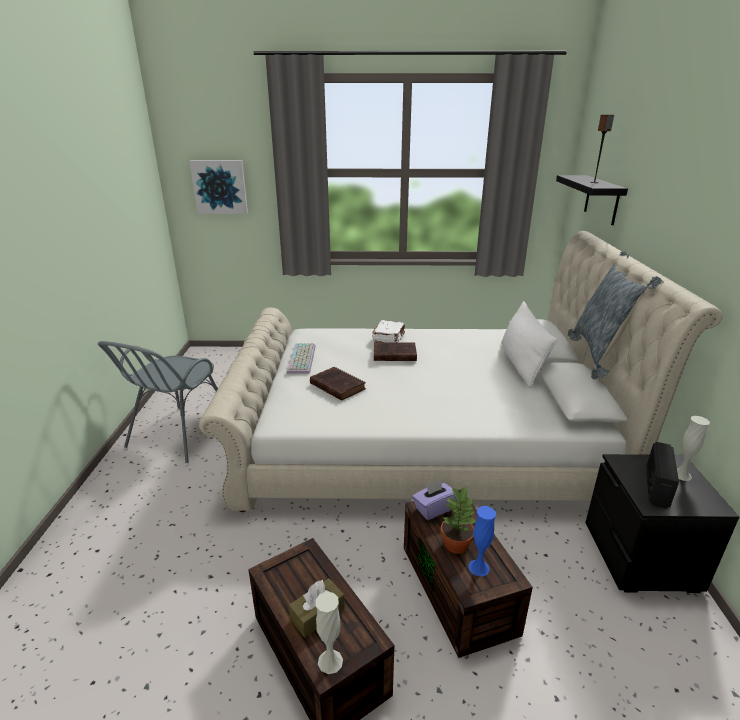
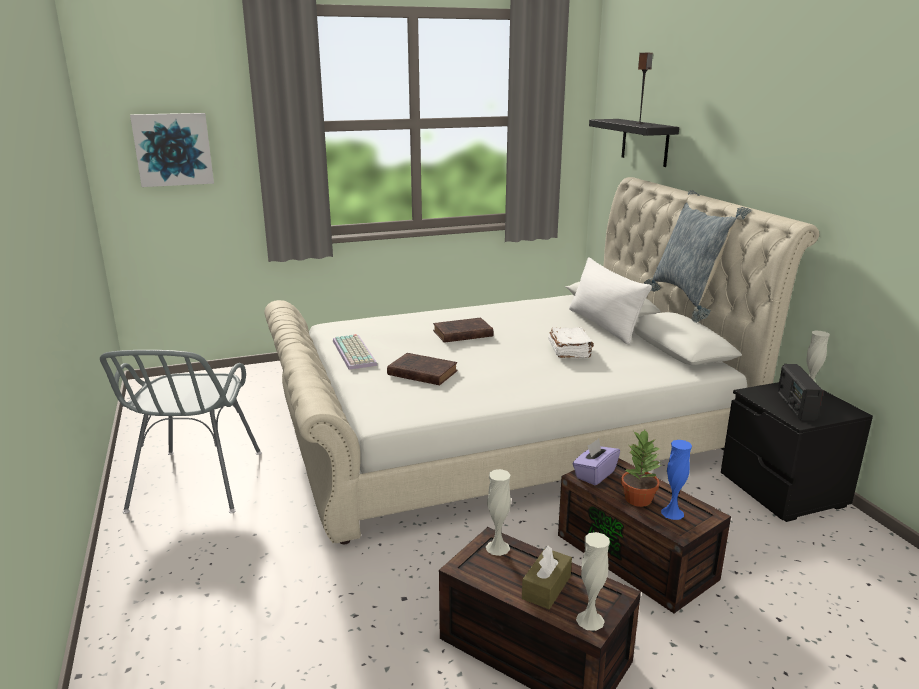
camera: 20 degrees left, 5 degrees down
(306, 561) = (497, 547): none -> white vase
(389, 338) = (442, 319): white book -> white book (570, 351)

